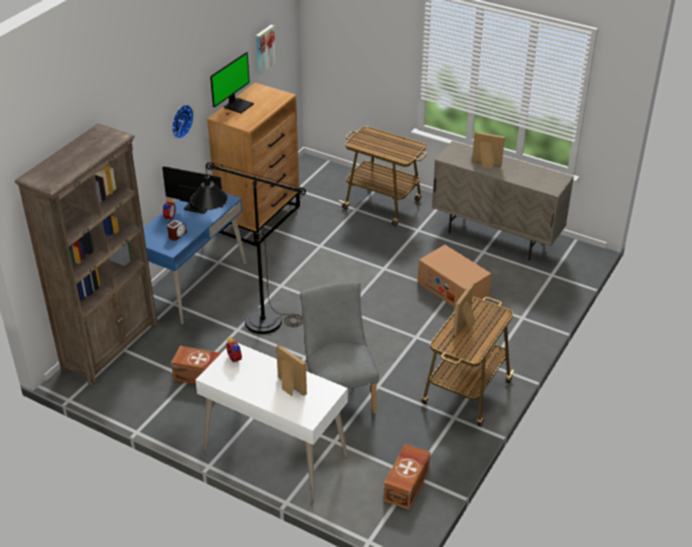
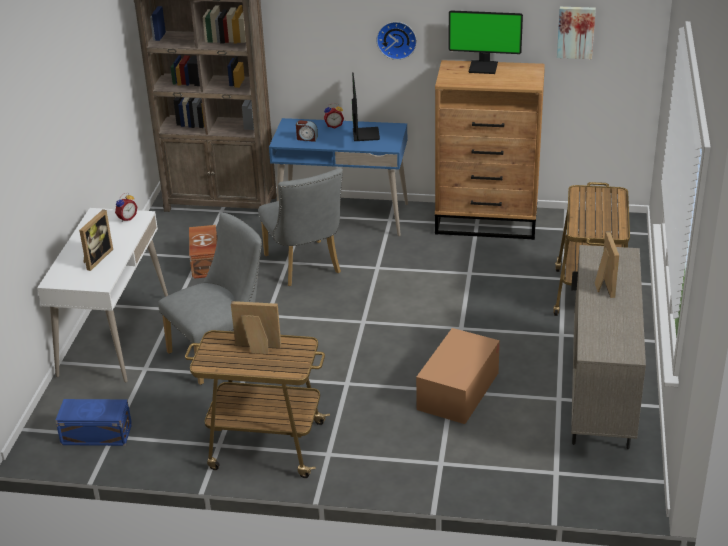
camera: 70 degrees right, 5 degrees down
(252, 321) = (305, 267): black floor lamp -> grey chair
(407, 485) = (97, 435): brown storage box -> blue storage box

